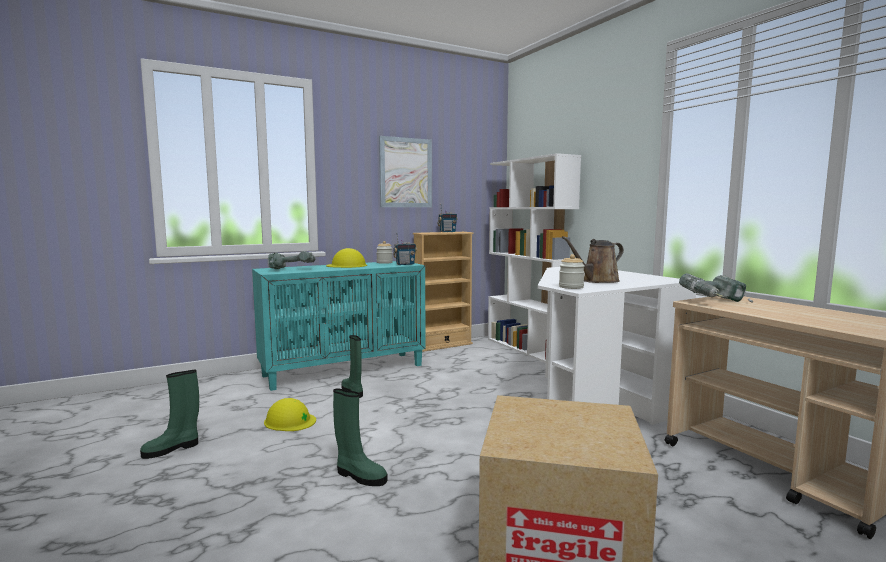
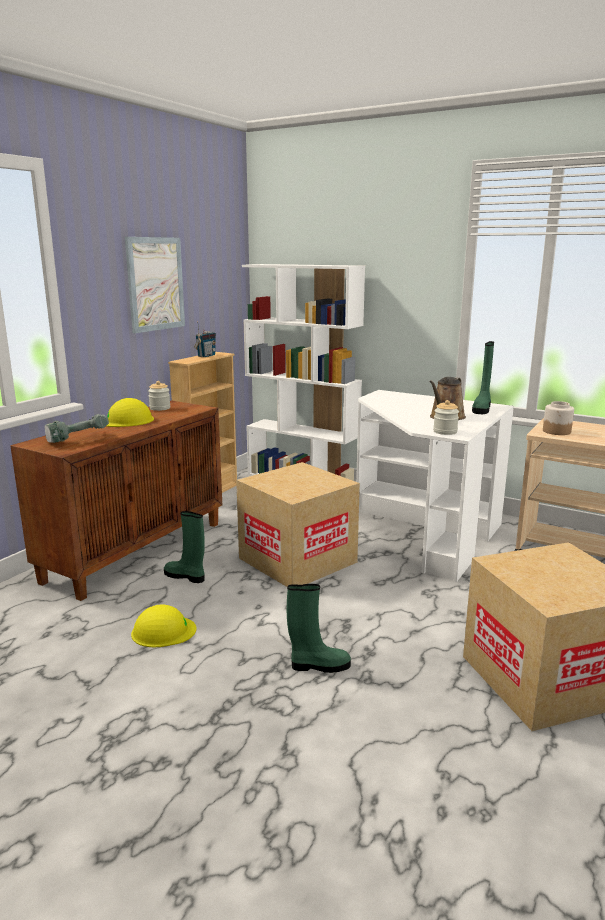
camera: 30 degrees left, 10 degrees up
(172, 449) = (70, 708): green boot -> green boot (482, 409)
(345, 370) = (136, 550): turquoise cabinet -> brown cabinet
(405, 264) = (193, 409): radio -> none
(448, 400) = (297, 560): none -> cardboard box
(716, 302) = (557, 431): power drill -> jar

